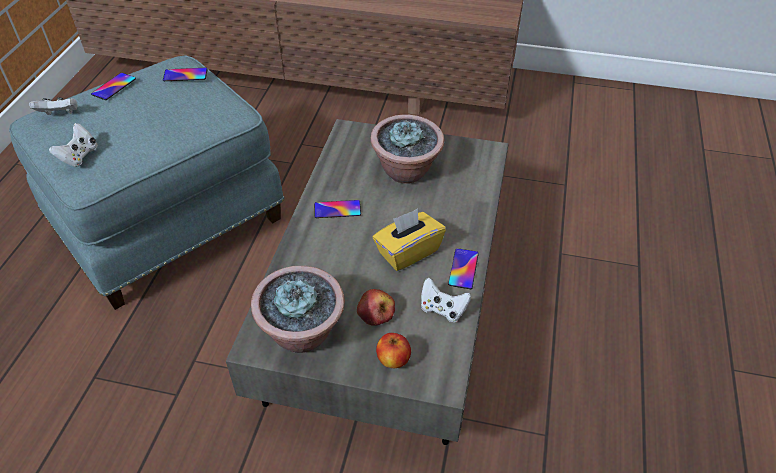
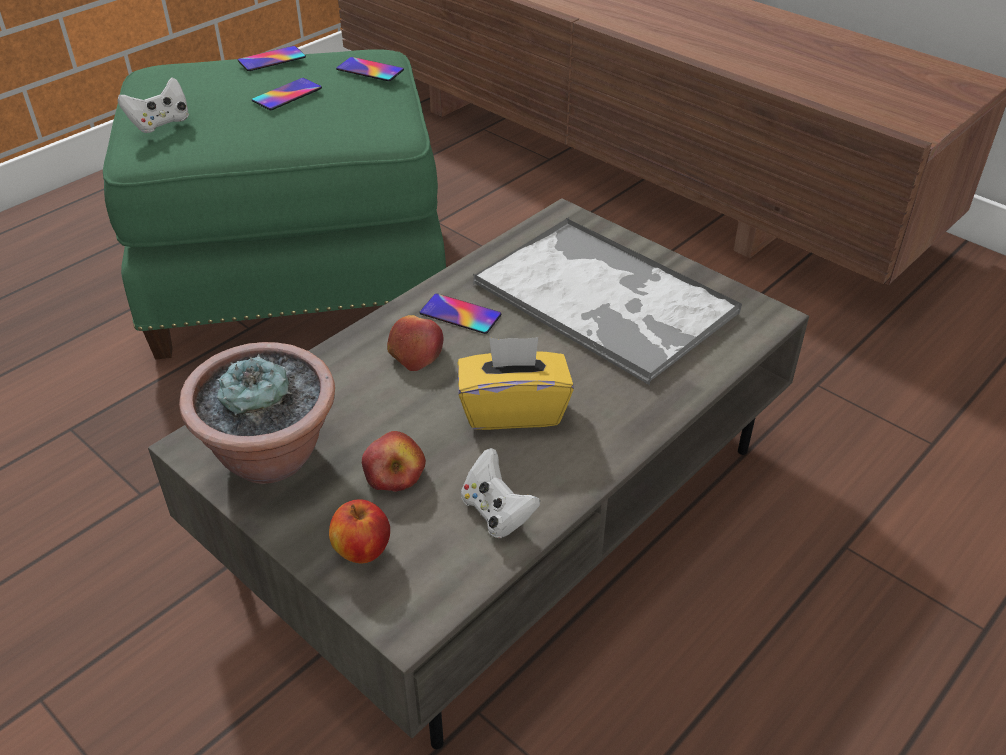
camera: 30 degrees right, 5 degrees down
(60, 114) = (185, 73): white game controller -> none
(170, 224) = (297, 283): blue ottoman -> green ottoman
(331, 241) = (415, 351): none -> apple
(406, 171) = (606, 300): potted plant -> tray
(463, 269) = (579, 468): phone -> phone (287, 95)

